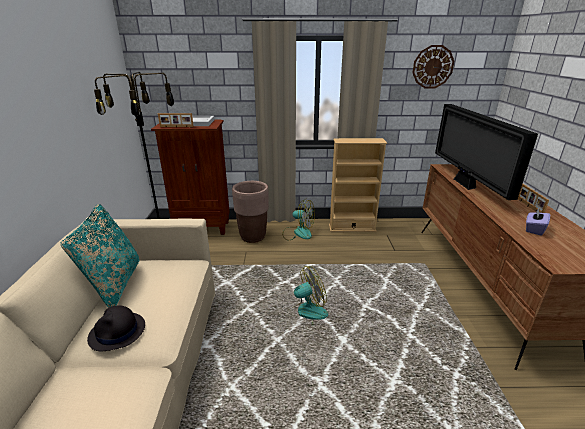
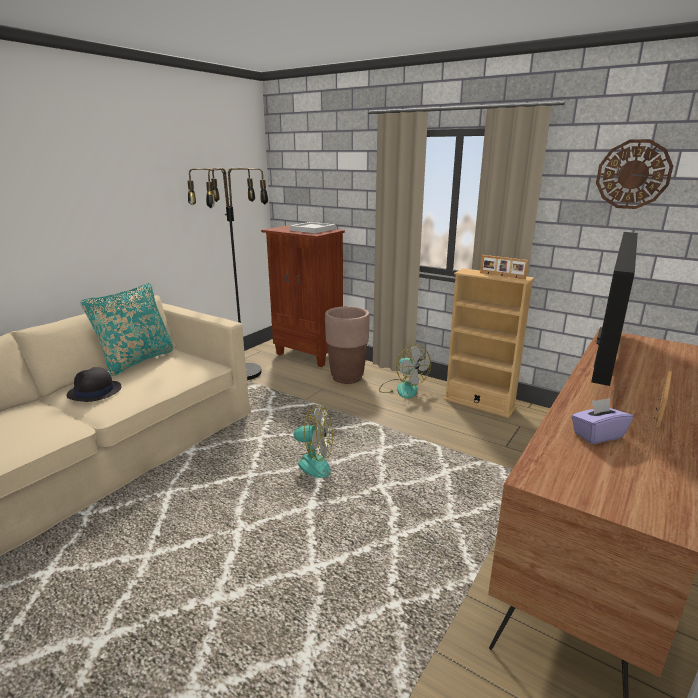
camera: 35 degrees right, 5 degrees down
(176, 127) = (285, 230): picture frame -> picture frame (502, 276)

